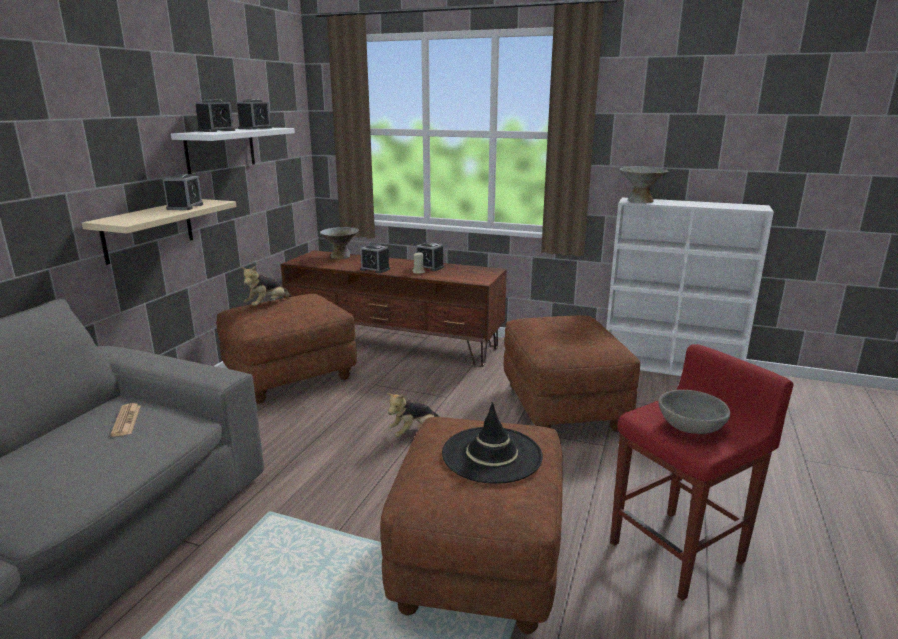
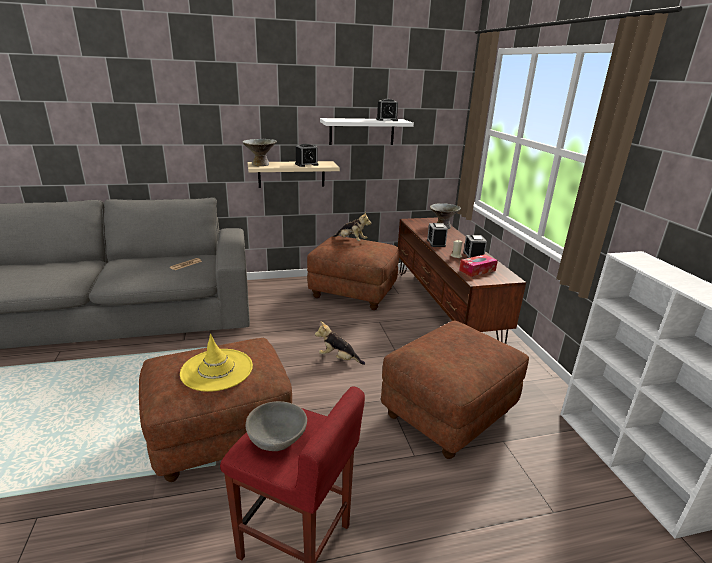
camera: 55 degrees right, 5 degrees up
(216, 131) = (351, 119): alarm clock -> none
(267, 305) = (351, 240): plush toy -> plush toy turned 150 degrees counterclockwise
(461, 274) = (477, 270): none -> tissue box
(492, 455) = (217, 370): black hat -> yellow hat
(640, 201) = (641, 260): grey bowl -> grey bowl (260, 164)

